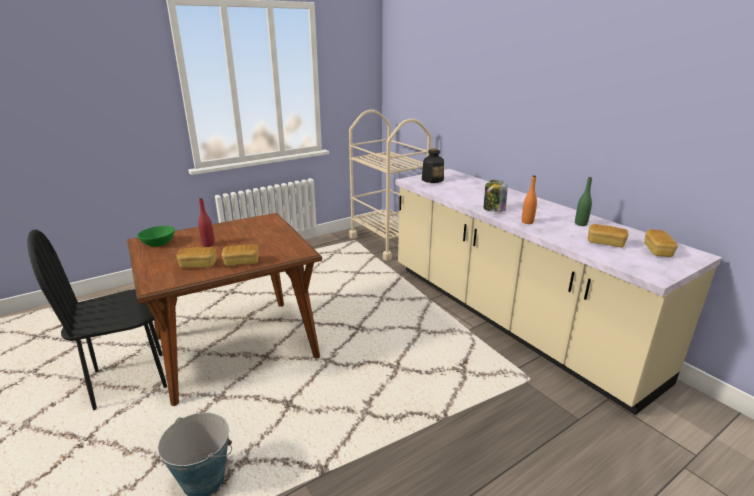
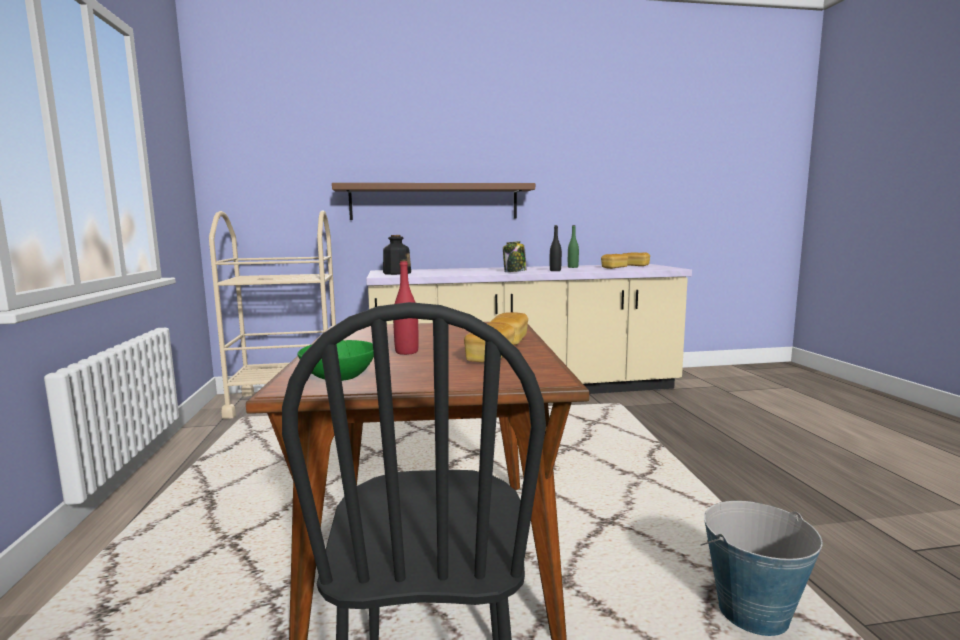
camera: 65 degrees left, 15 degrees down
(500, 120) = (434, 202): none -> brown shelf
(527, 222) = (555, 270): orange bottle -> black bottle

